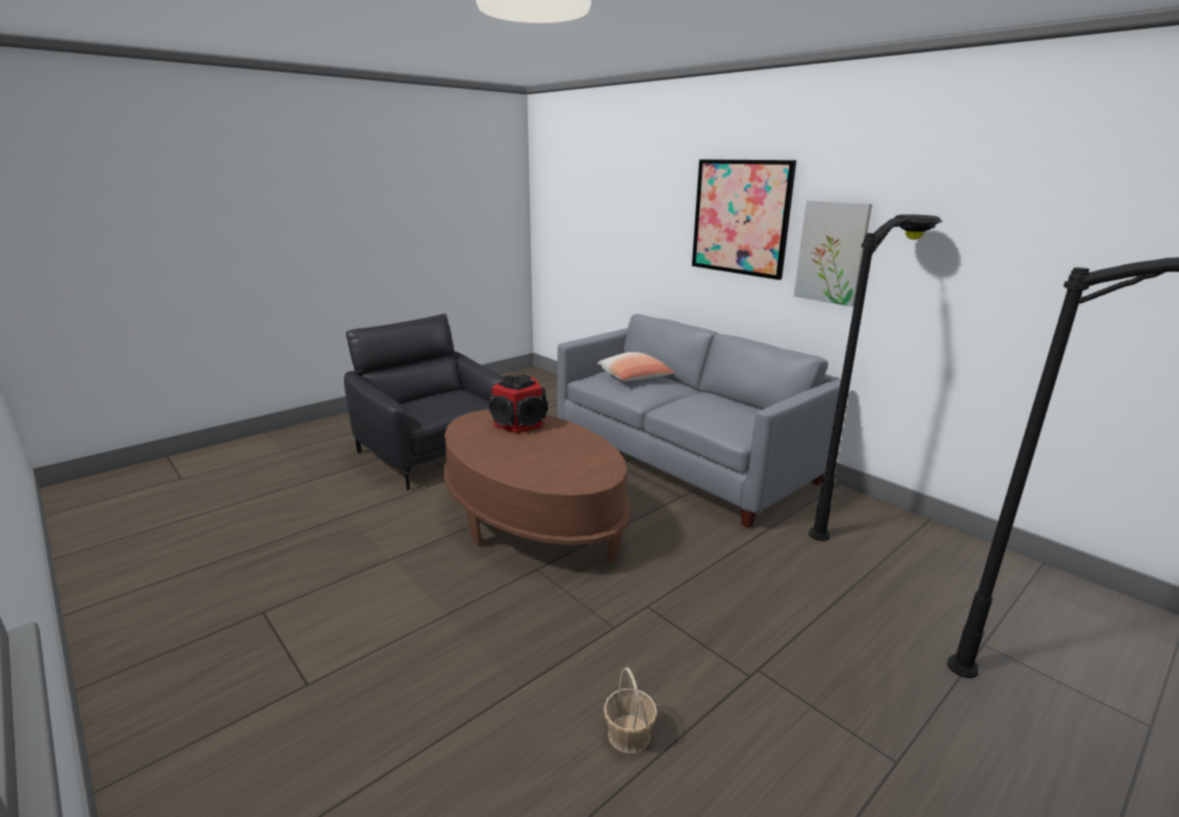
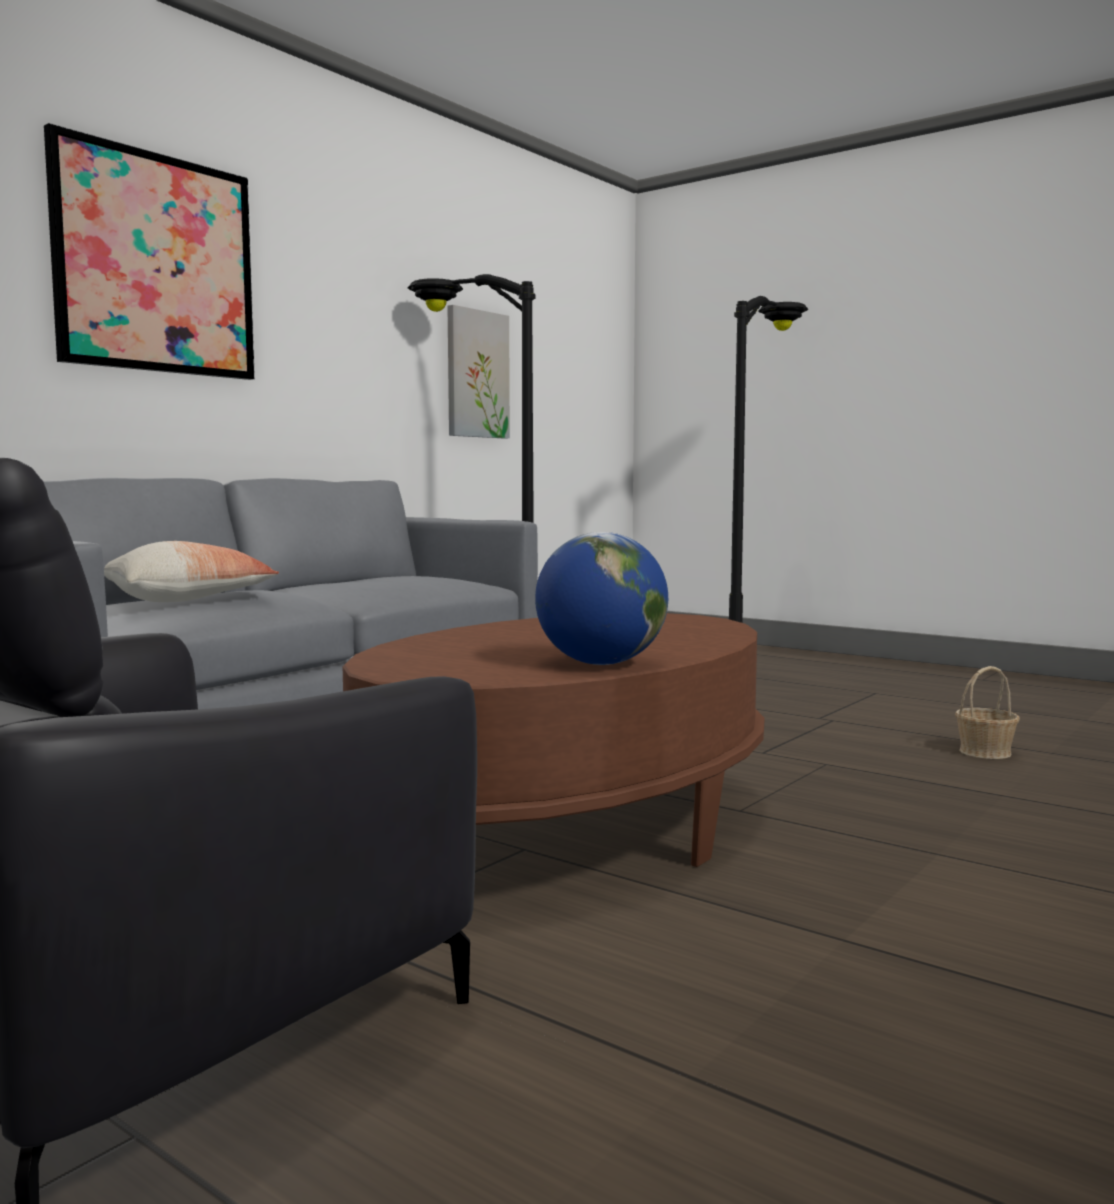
camera: 100 degrees left, 15 degrees down
(471, 444) = (601, 663): none -> globe
(520, 423) = (451, 650): speaker -> none
(832, 252) = (315, 333): picture -> picture (476, 374)

